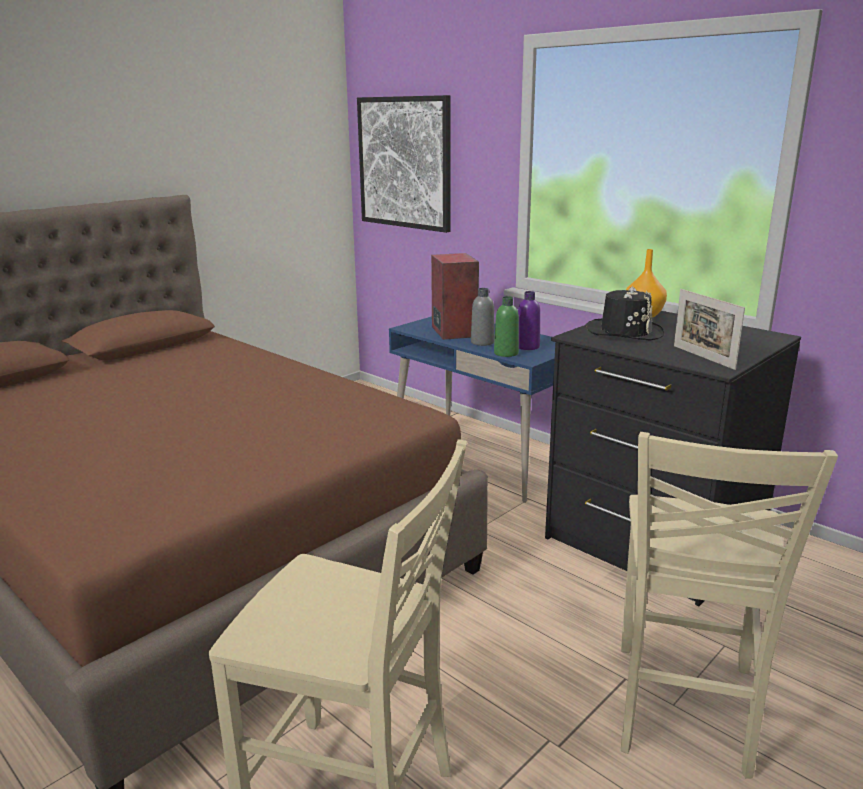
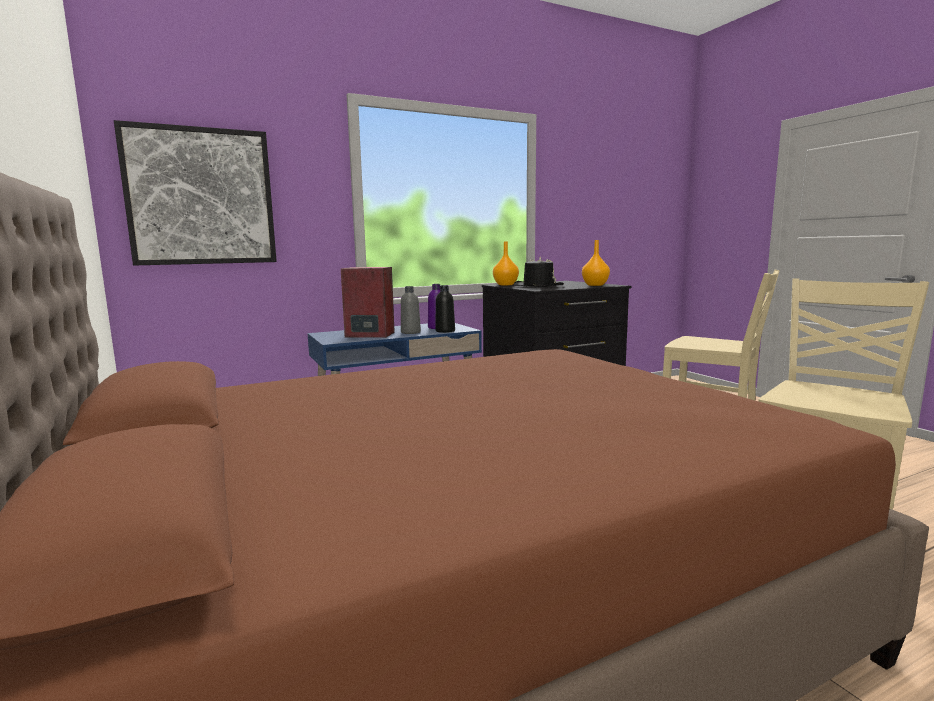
camera: 70 degrees left, 10 degrees down
(506, 353) = (445, 331): green bottle -> black bottle
(703, 357) = (595, 285): picture frame -> orange vase

